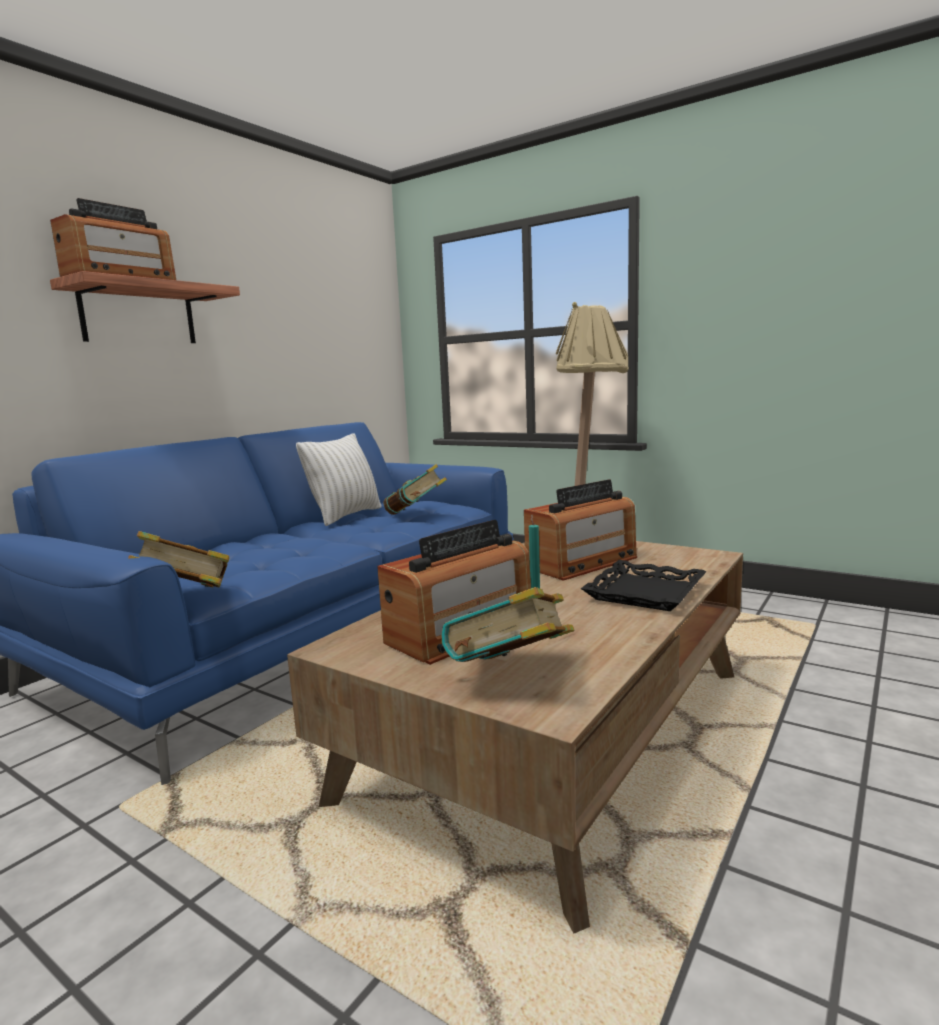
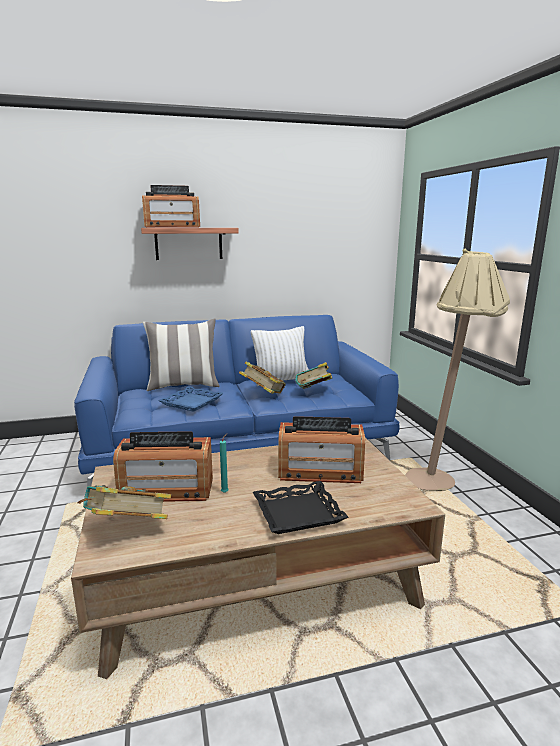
camera: 40 degrees right, 5 degrees up
(186, 598) = (122, 416): book -> book (263, 394)
(209, 549) = (183, 386): none -> pillow
(274, 558) = (192, 402): none -> blue tray

